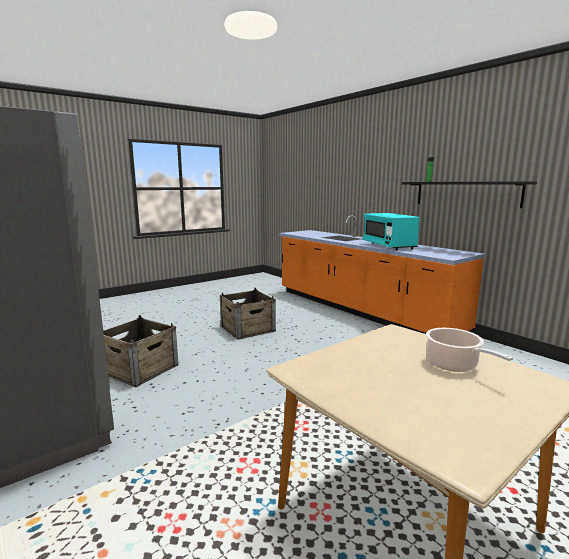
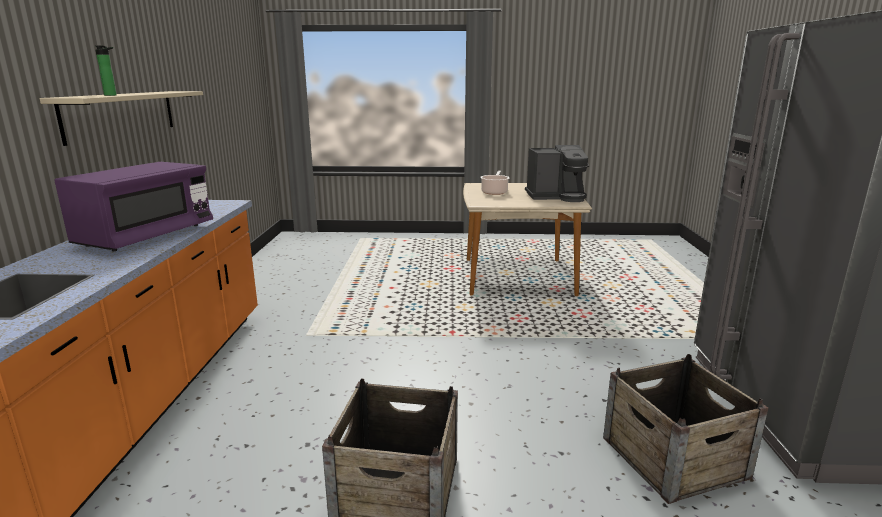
camera: 140 degrees left, 5 degrees up
(354, 383) = (556, 197): none -> coffee machine
(388, 246) = (147, 236): turquoise microwave -> purple microwave
(466, 193) = (122, 114): black shelf -> beige shelf

